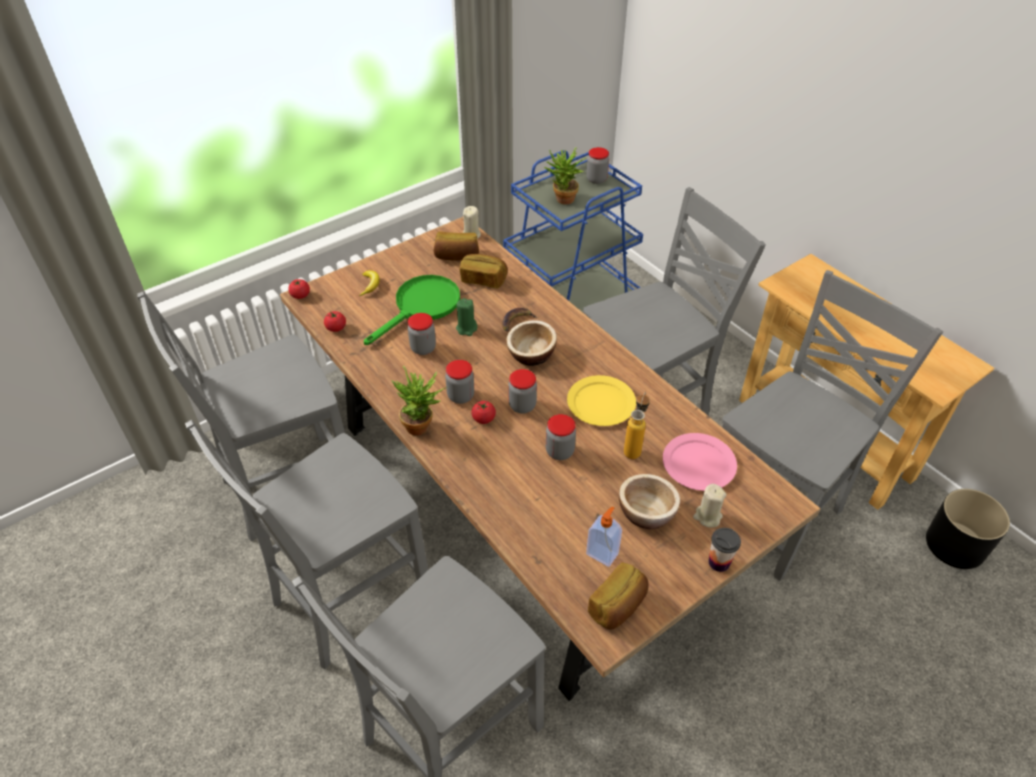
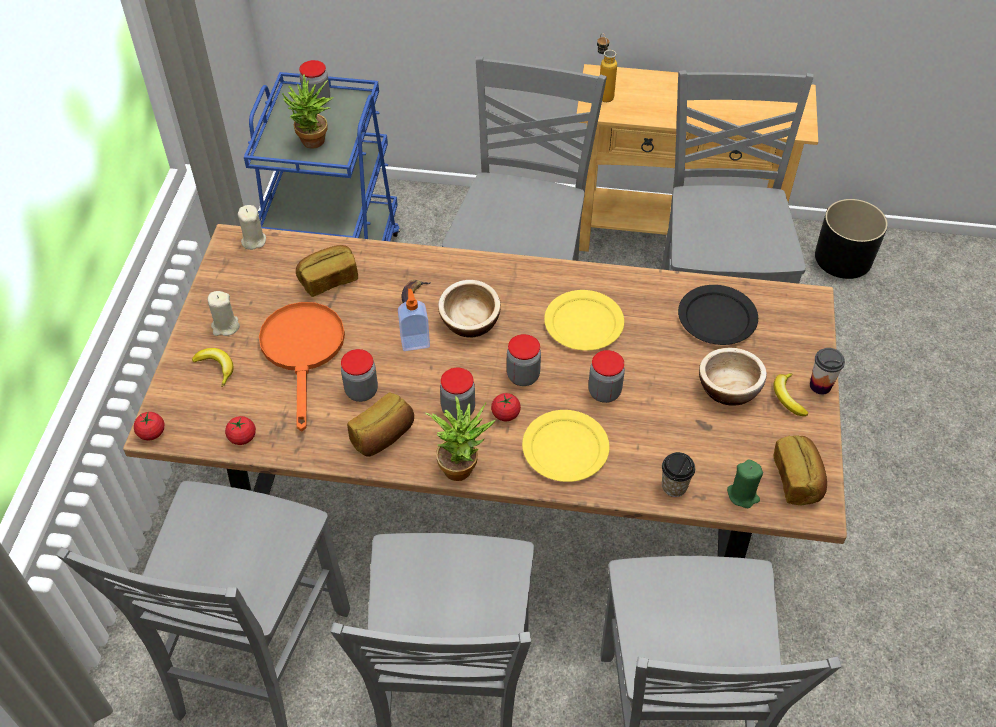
camera: 45 degrees left, 5 degrees up
(421, 307) = (303, 351): green frying pan -> orange frying pan
(457, 256) = (269, 273): bread -> bread (383, 436)
(466, 328) = (377, 341): green candle -> green candle (743, 495)
(492, 464) = (565, 449): none -> yellow plate
(528, 540) = (674, 486): none -> cup
(602, 553) = (738, 449): soap dispenser -> soap dispenser (415, 341)
(634, 448) = (655, 342): bottle -> bottle (602, 94)
(682, 550) = (787, 397): none -> banana
(699, 464) = (717, 317): pink plate -> black plate
(707, 517) = (772, 356): beige candle -> beige candle (225, 326)

